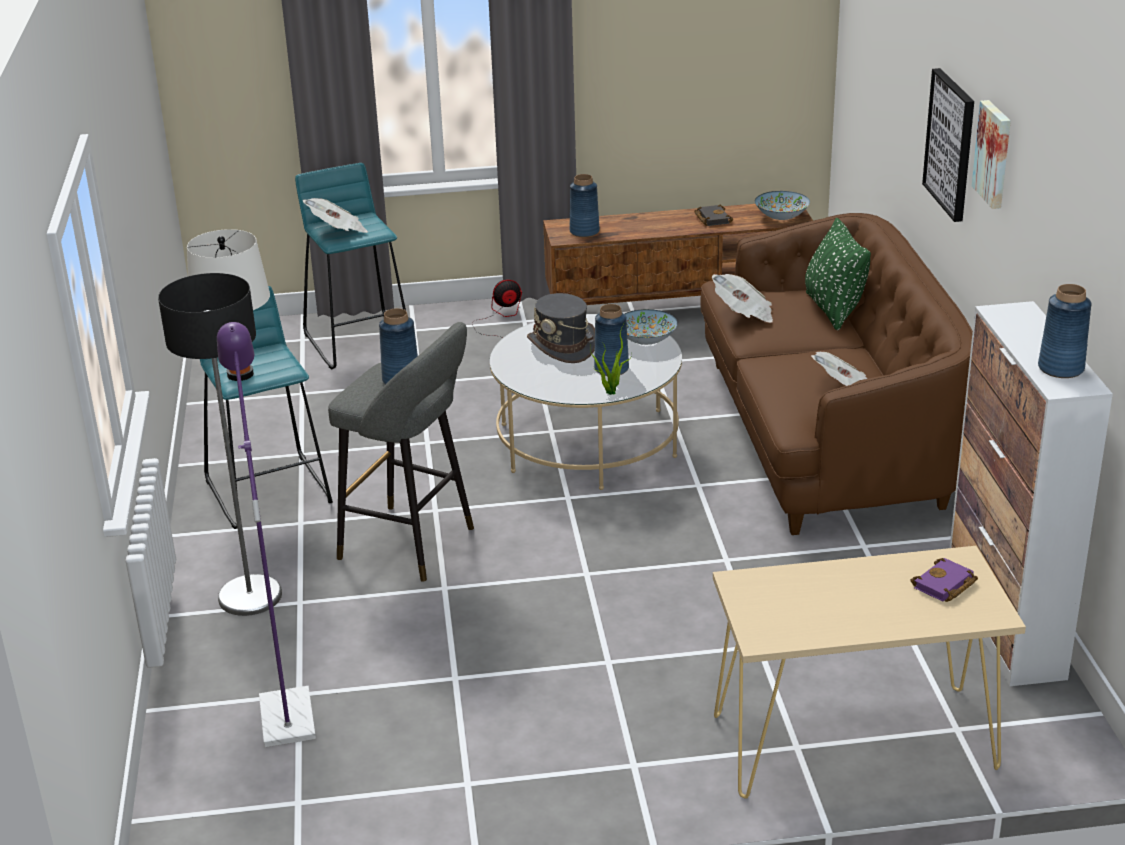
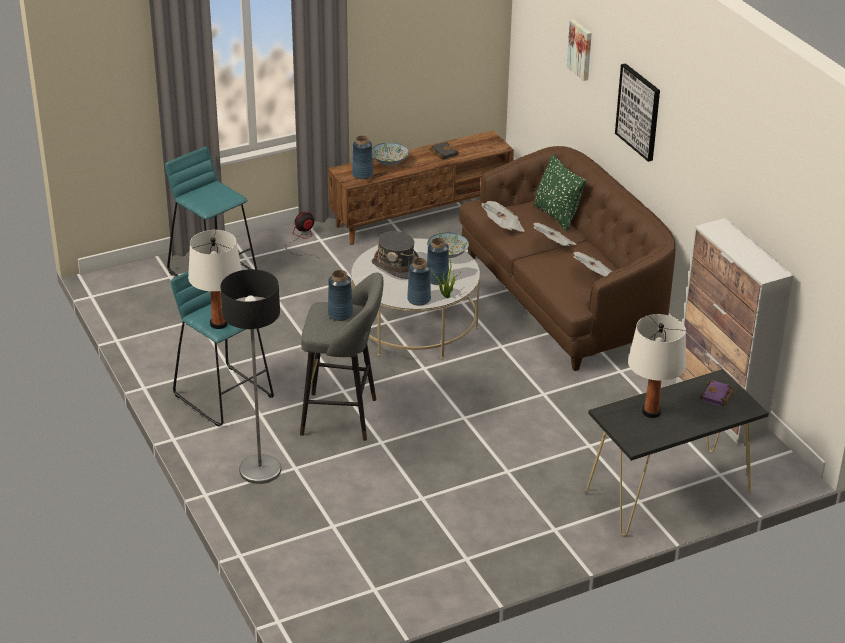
camera: 20 degrees left, 5 degrees up
(285, 708) = (330, 536): purple floor lamp -> none
(338, 231) = (204, 200): newspaper -> newspaper (554, 245)
(781, 217) = (488, 146): bowl -> bowl (389, 162)
(817, 592) = (651, 412): none -> white table lamp
(852, 742) = (667, 492): beige console table -> black console table
(994, 154) = (681, 125): picture -> picture (581, 49)
(1060, 368) = (760, 262): blue vase -> blue vase (418, 299)

